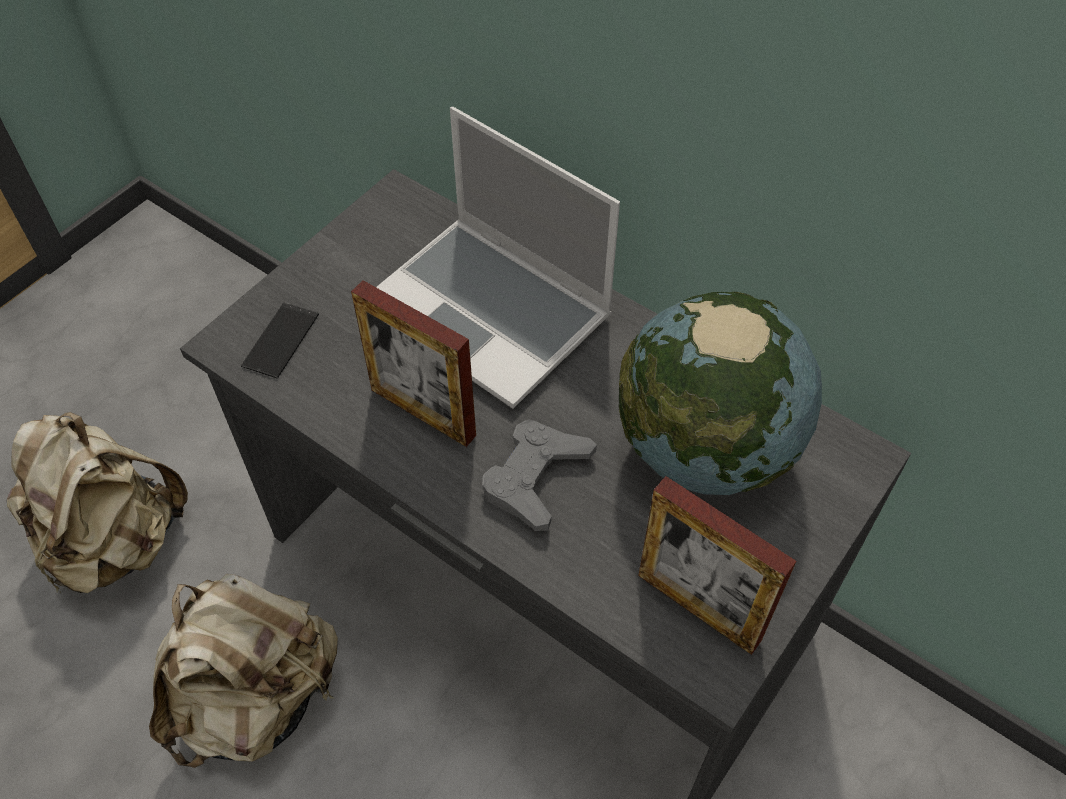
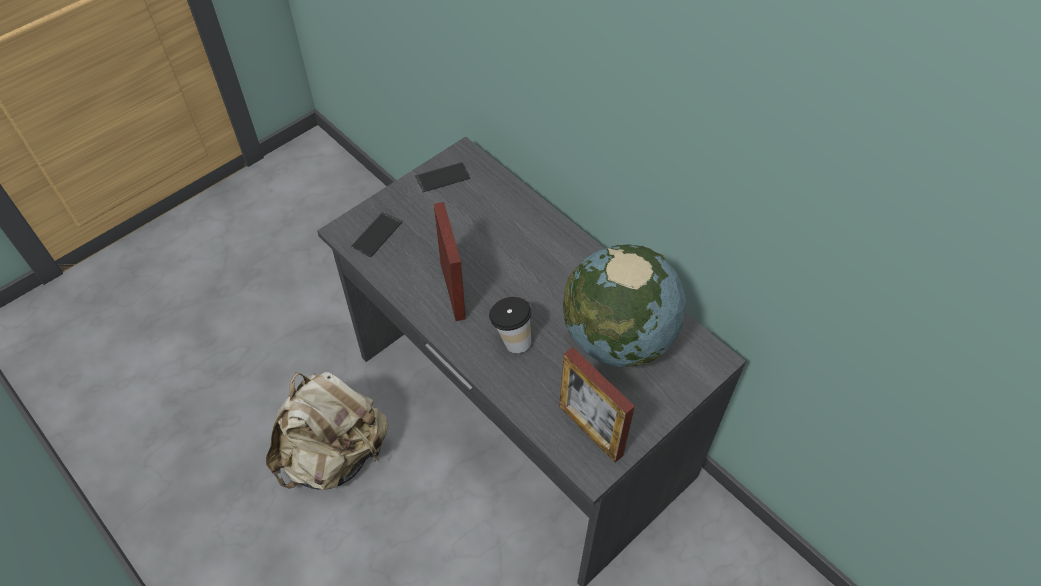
camera: 10 degrees right, 0 degrees up
(116, 541) = (263, 344): beige backpack -> none
(370, 236) = (442, 177): none -> phone
(423, 412) = (452, 290): picture frame -> picture frame turned 150 degrees counterclockwise
(492, 312) = (507, 236): laptop -> none
(535, 478) = (511, 340): grey game controller -> cup

